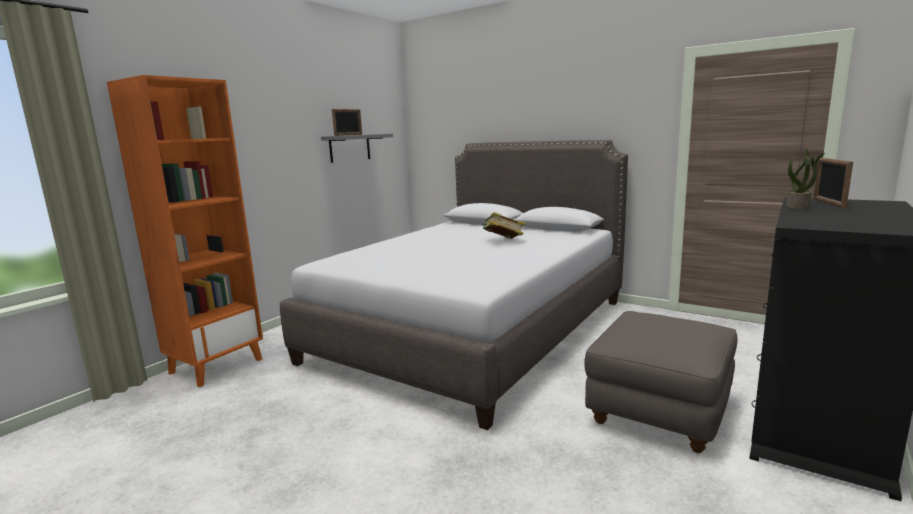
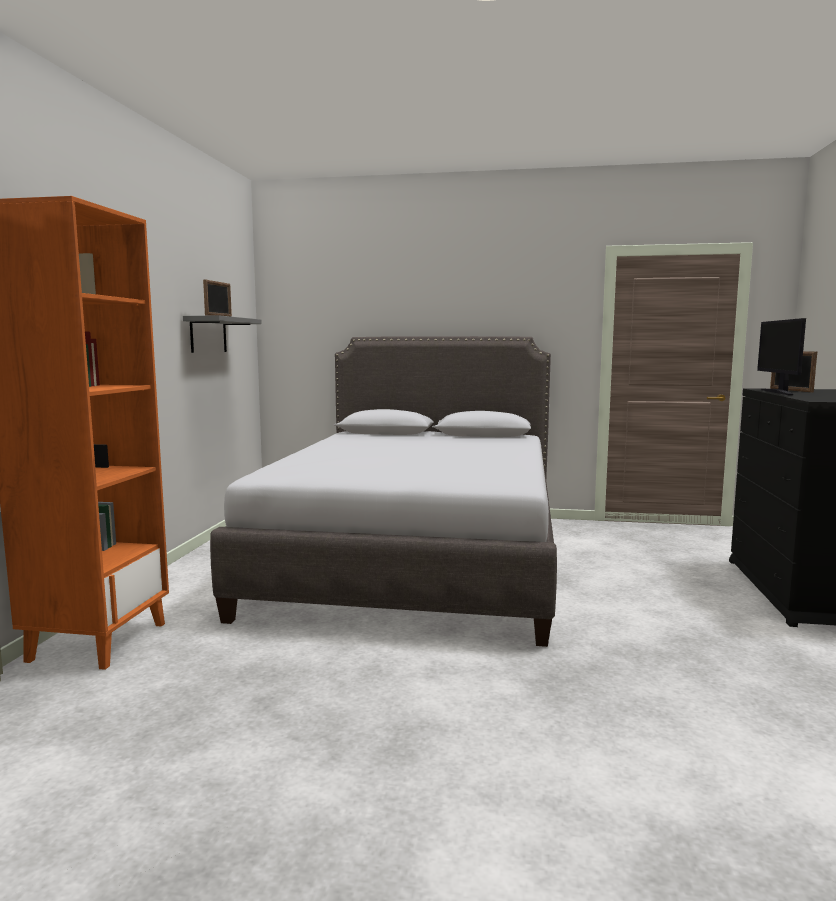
camera: 25 degrees left, 5 degrees down
(502, 241) = (449, 447): book -> none
(658, 411) = (682, 604): grey ottoman -> none
(798, 207) = (778, 392): potted plant -> monitor

